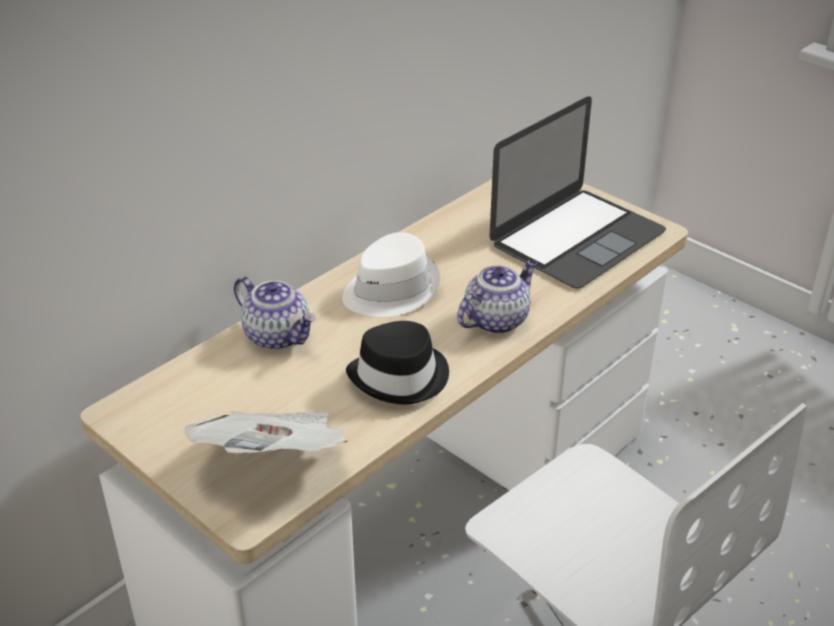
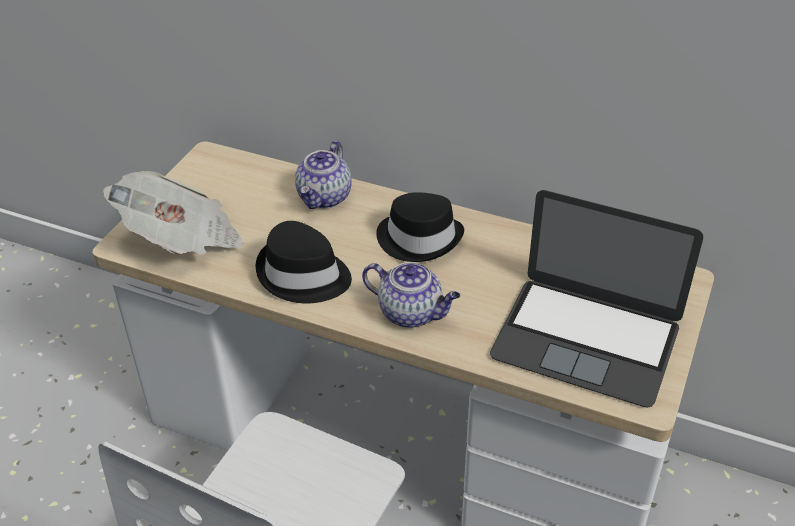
camera: 70 degrees right, 5 degrees up
(390, 290) = (419, 238): white hat -> black hat

